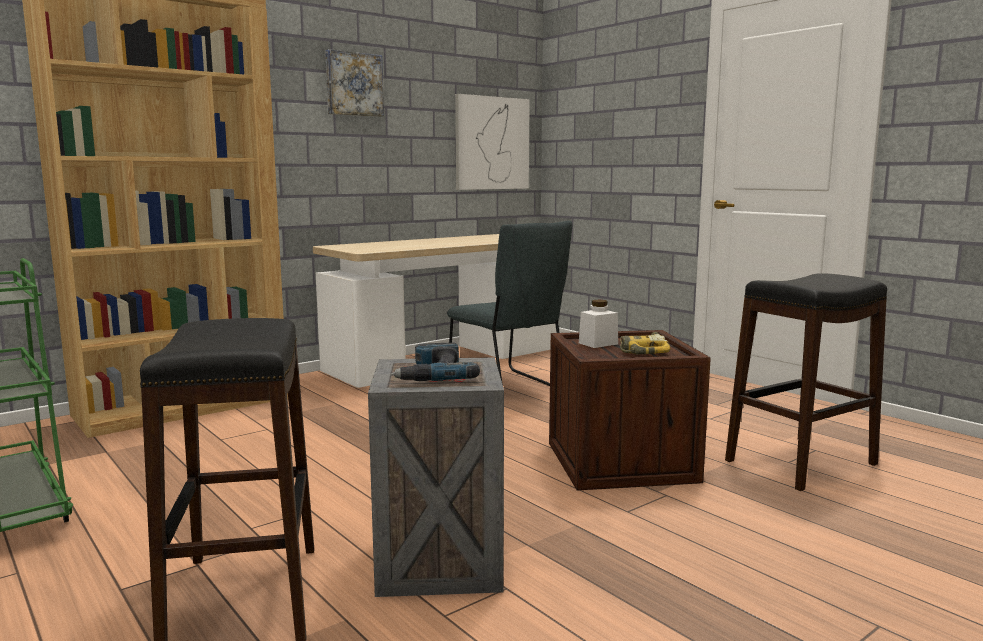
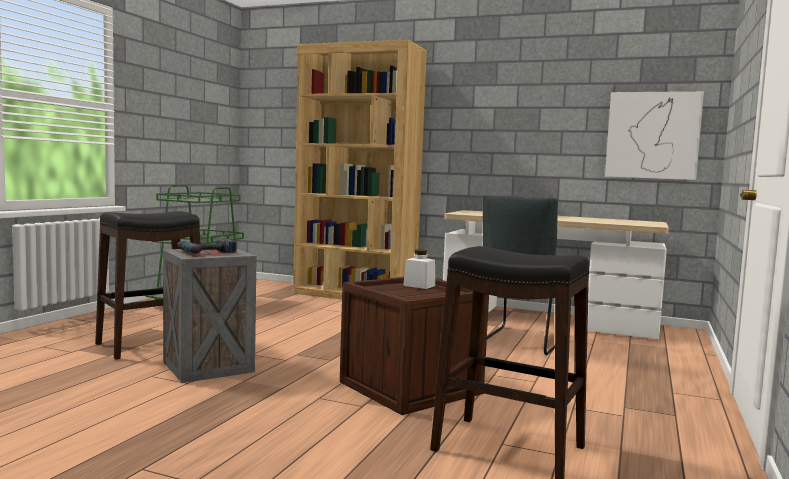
camera: 60 degrees right, 5 degrees down
(353, 84) = (511, 92): picture -> none
(641, 351) = (411, 293): power drill -> none

